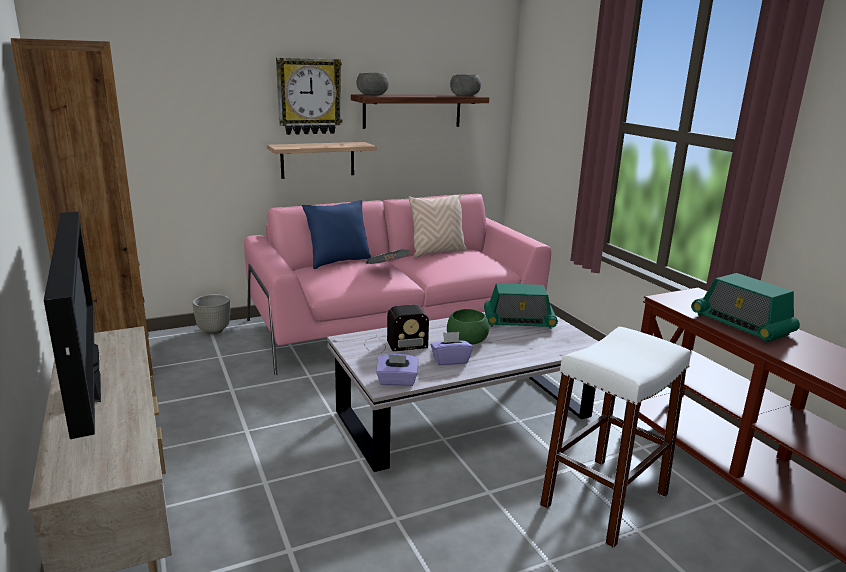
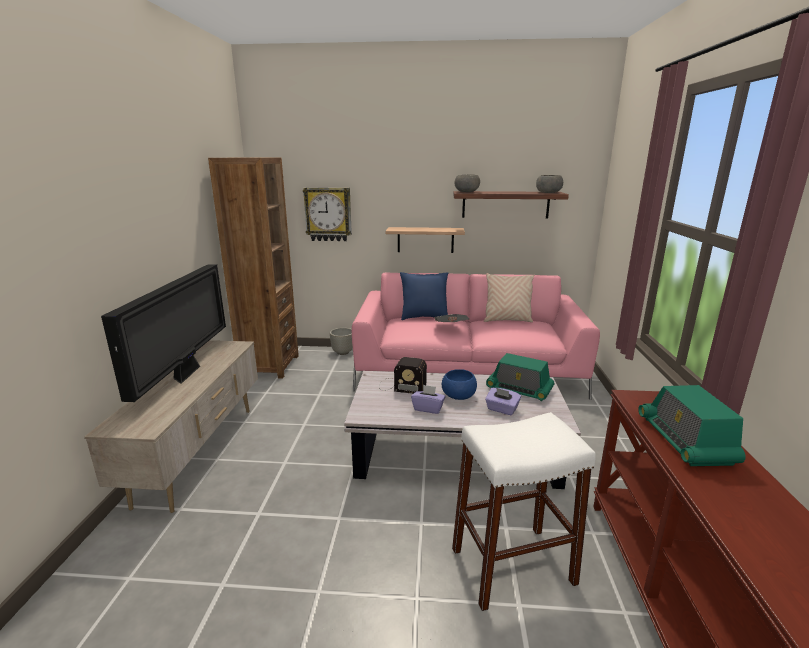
camera: 30 degrees right, 0 degrees up
(309, 96) = (420, 193): wall clock -> wall clock (328, 214)
(397, 381) = (372, 415): purple tissue box -> purple tissue box (501, 409)
(466, 340) = (458, 395): green bowl -> blue bowl

